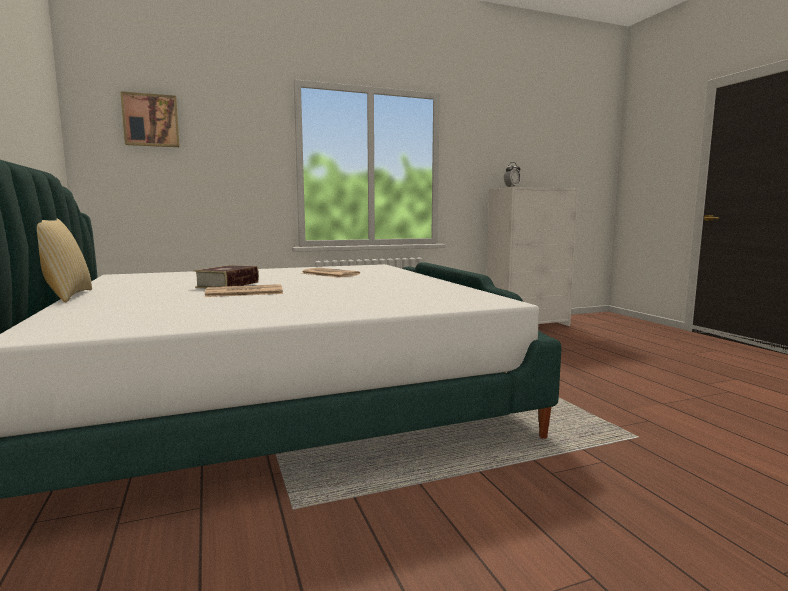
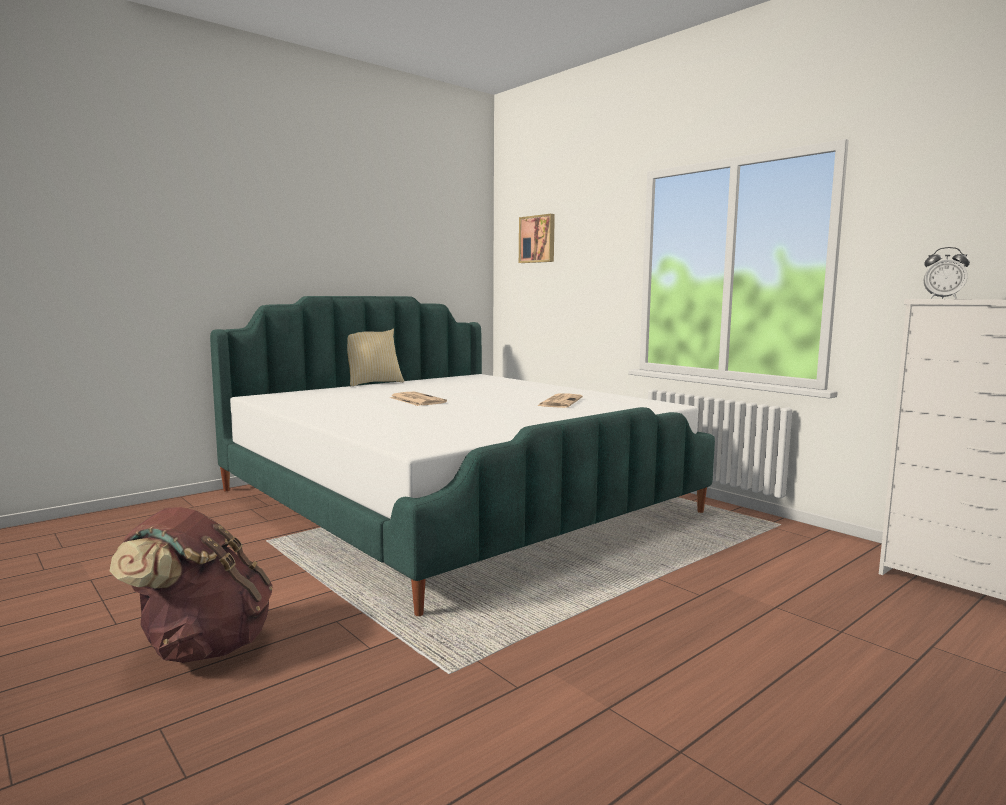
camera: 70 degrees right, 0 degrees up
(228, 284) = (453, 394): book -> none
(614, 554) = (202, 647): none -> brown backpack

